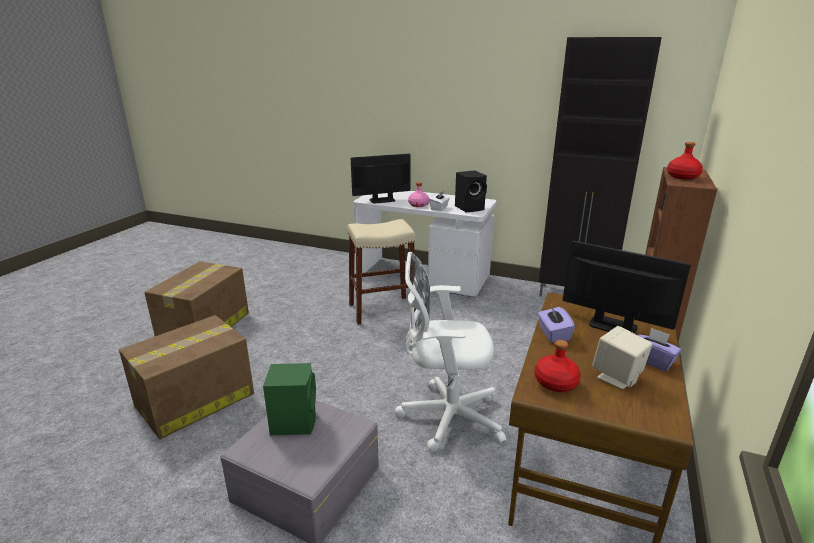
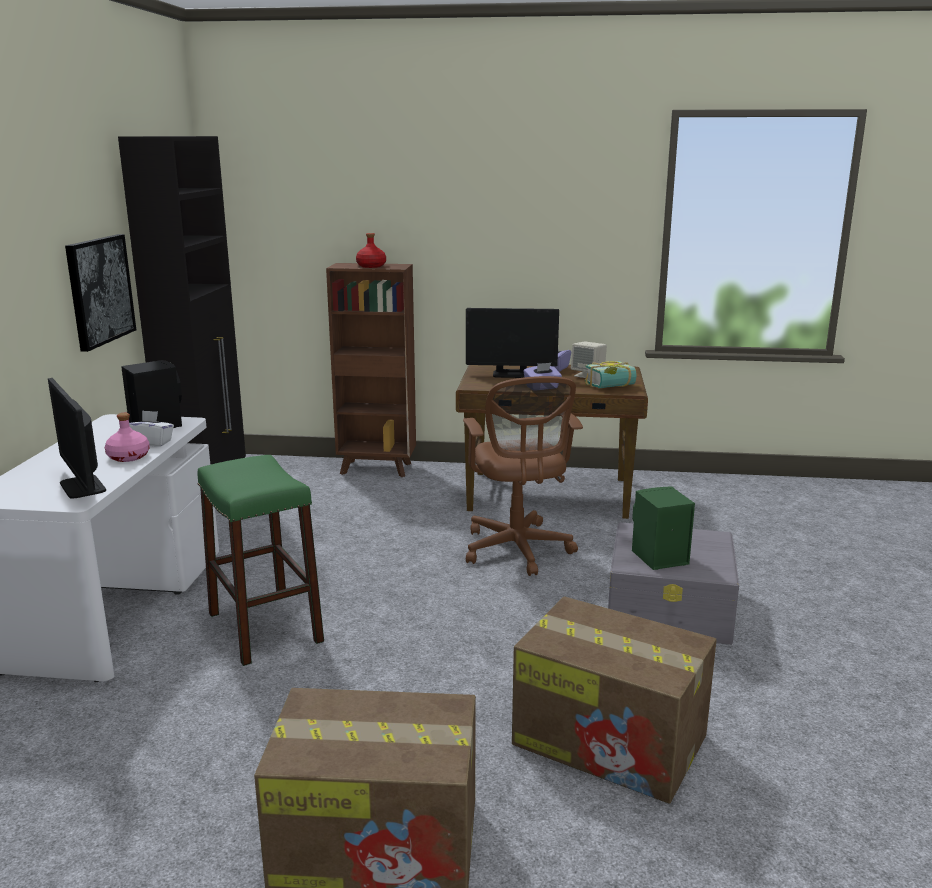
camera: 105 degrees left, 5 degrees down
(382, 310) = (265, 627): beige stool -> green stool
(446, 417) = (517, 551): white office chair -> brown office chair
(519, 132) = (99, 290): none -> picture
(556, 382) = (612, 387): red bottle -> book
(612, 326) = (511, 374): monitor -> monitor turned 105 degrees counterclockwise

